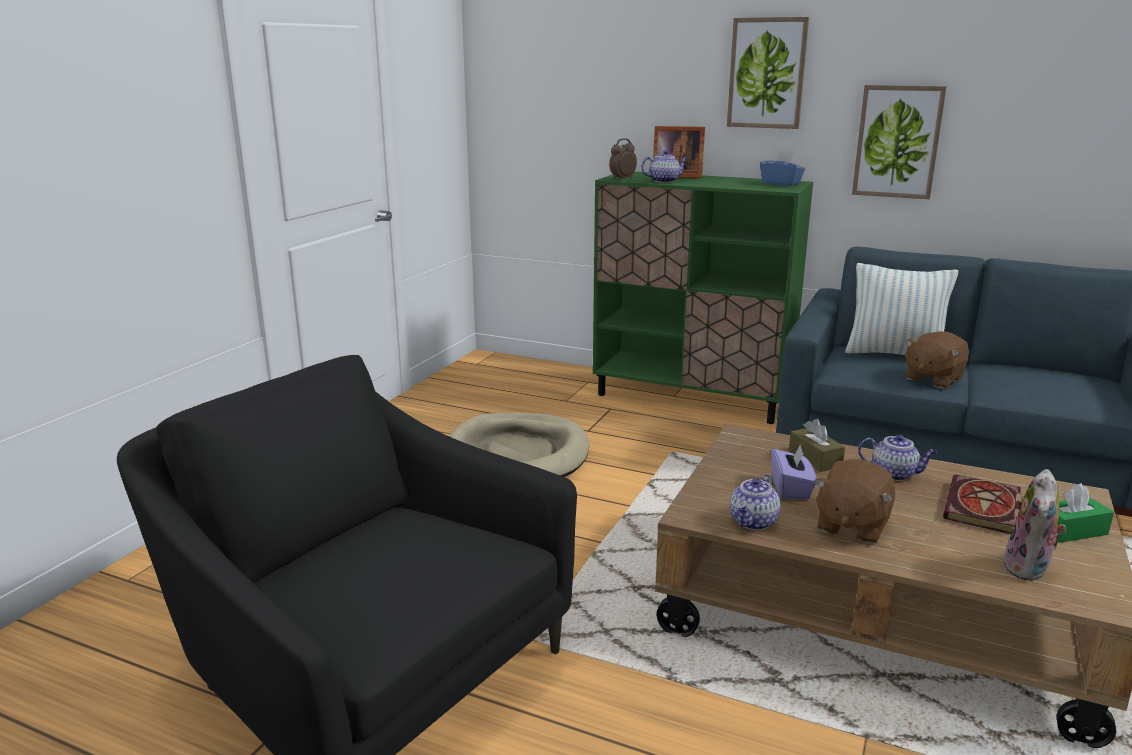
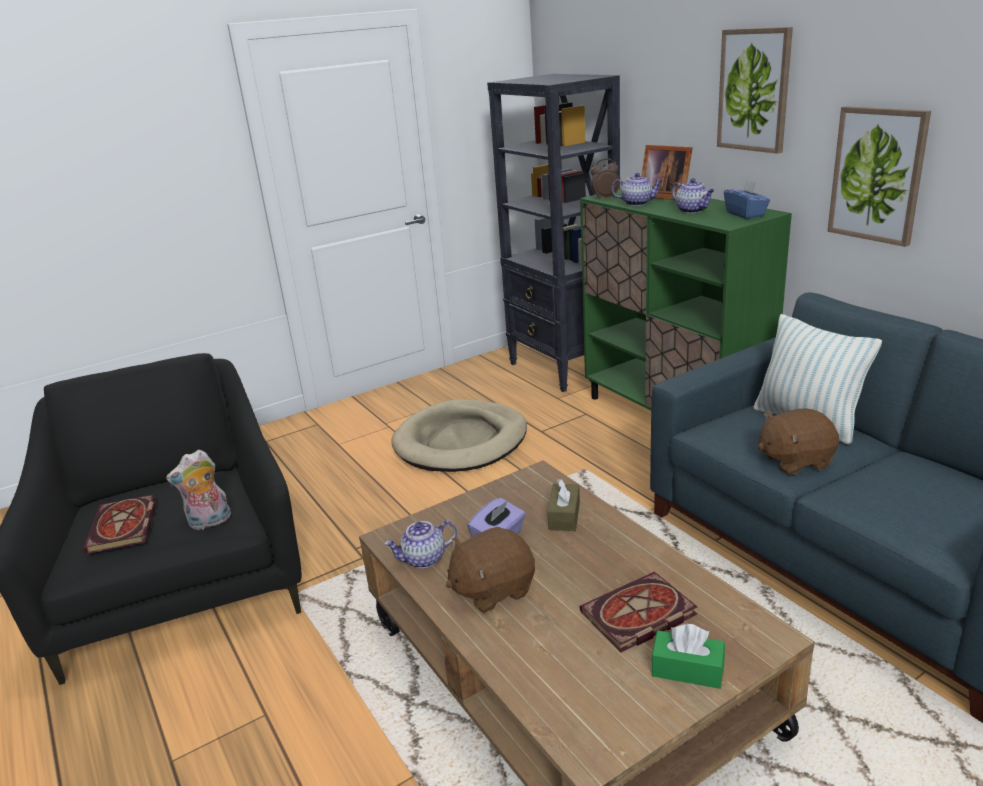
camera: 35 degrees right, 5 degrees up
(384, 585) = (124, 527): none -> book
(536, 375) = (564, 368): none -> black bookcase
(894, 474) = (612, 552): teapot -> teapot (692, 210)
(1029, 569) = (577, 690): plush toy -> plush toy (209, 523)

